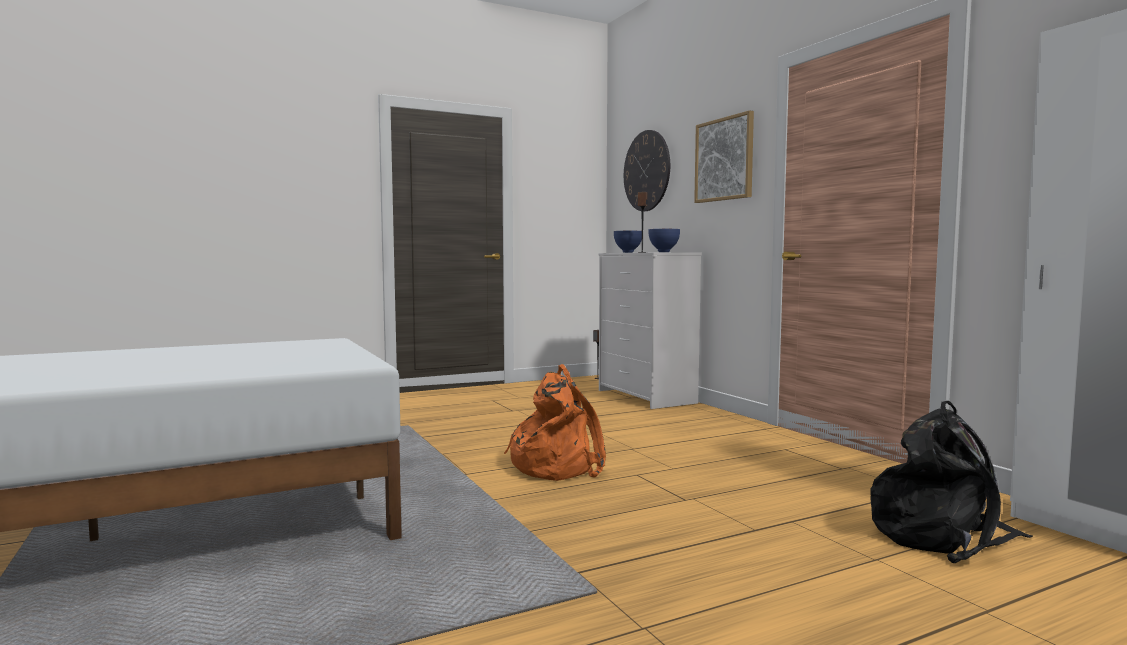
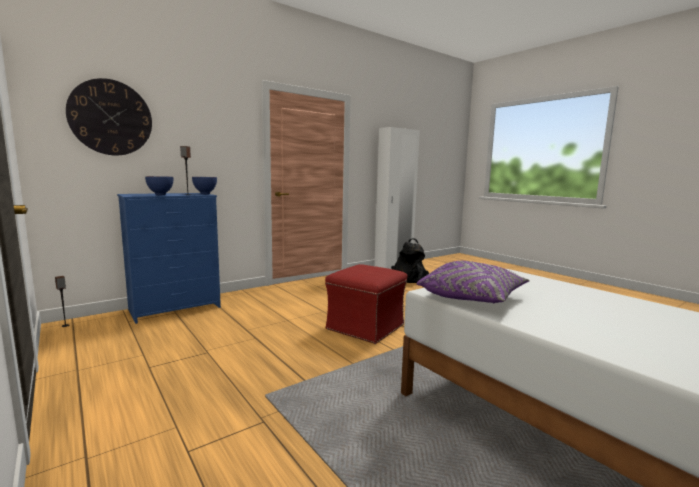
camera: 100 degrees left, 5 degrees up
(287, 345) = (472, 297): none -> purple pillow
(557, 466) = (366, 327): orange backpack -> red ottoman
(646, 397) = (176, 308): white dresser -> blue dresser
(724, 159) = (219, 130): picture -> none

